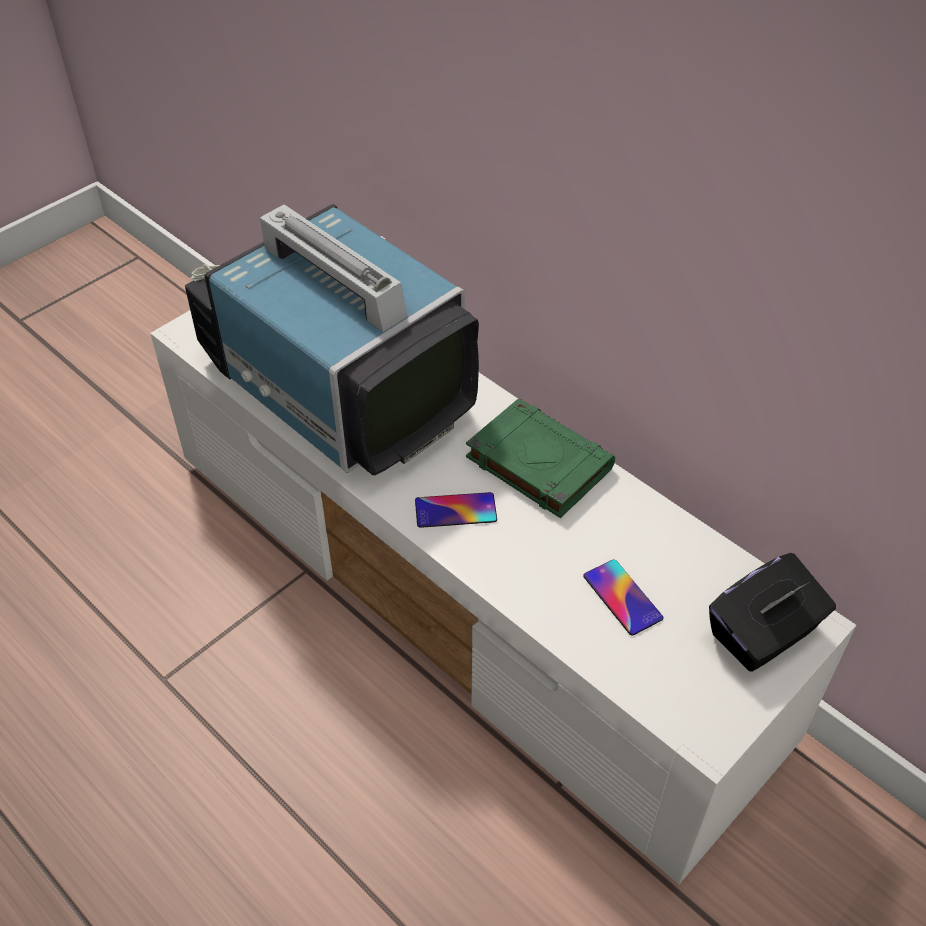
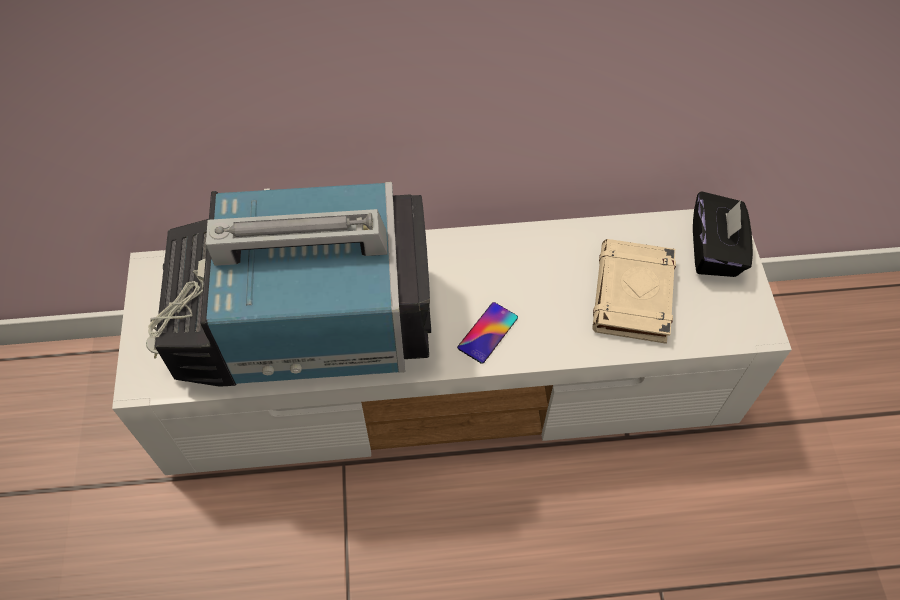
camera: 50 degrees left, 10 degrees up
(537, 463) = (490, 260): green book -> none
(622, 597) = (633, 296): phone -> beige book

